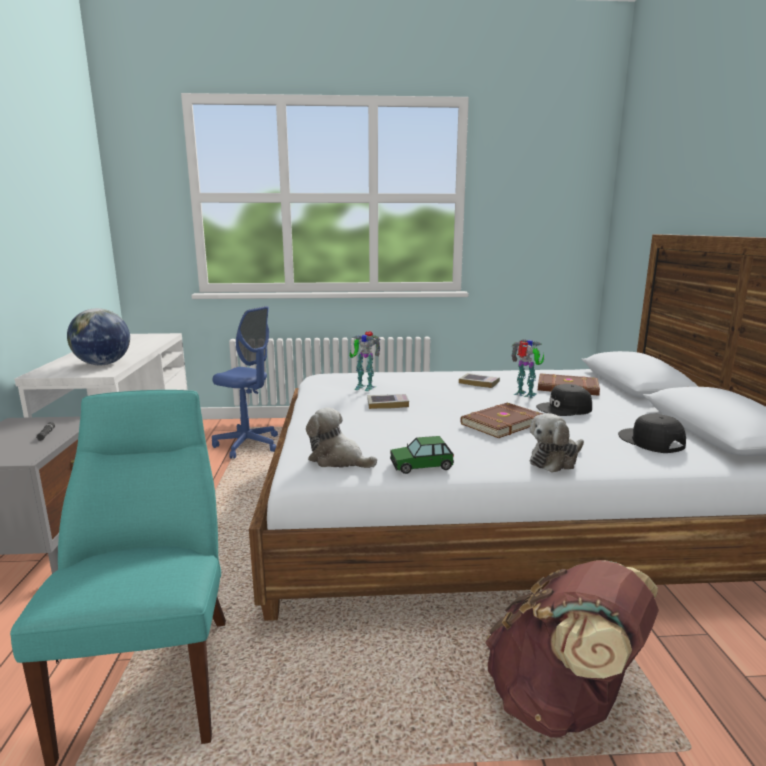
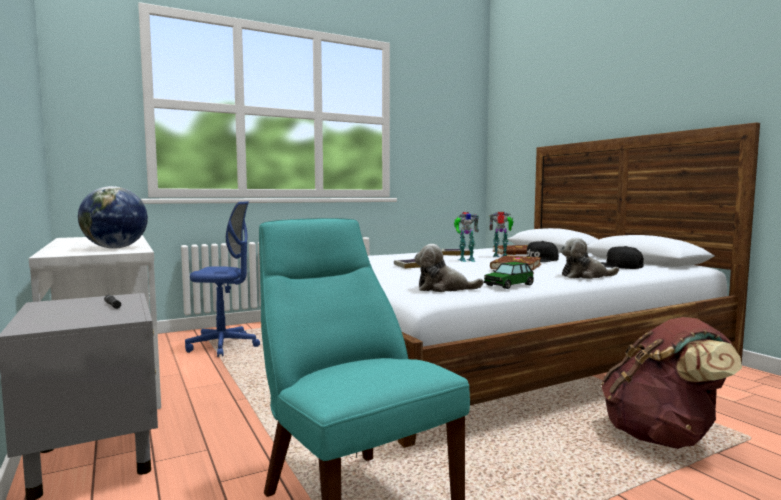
camera: 25 degrees left, 10 degrees down
(364, 387) = (376, 259): toy robot -> toy robot (465, 260)
(555, 460) = (585, 276): plush toy -> plush toy turned 60 degrees clockwise

